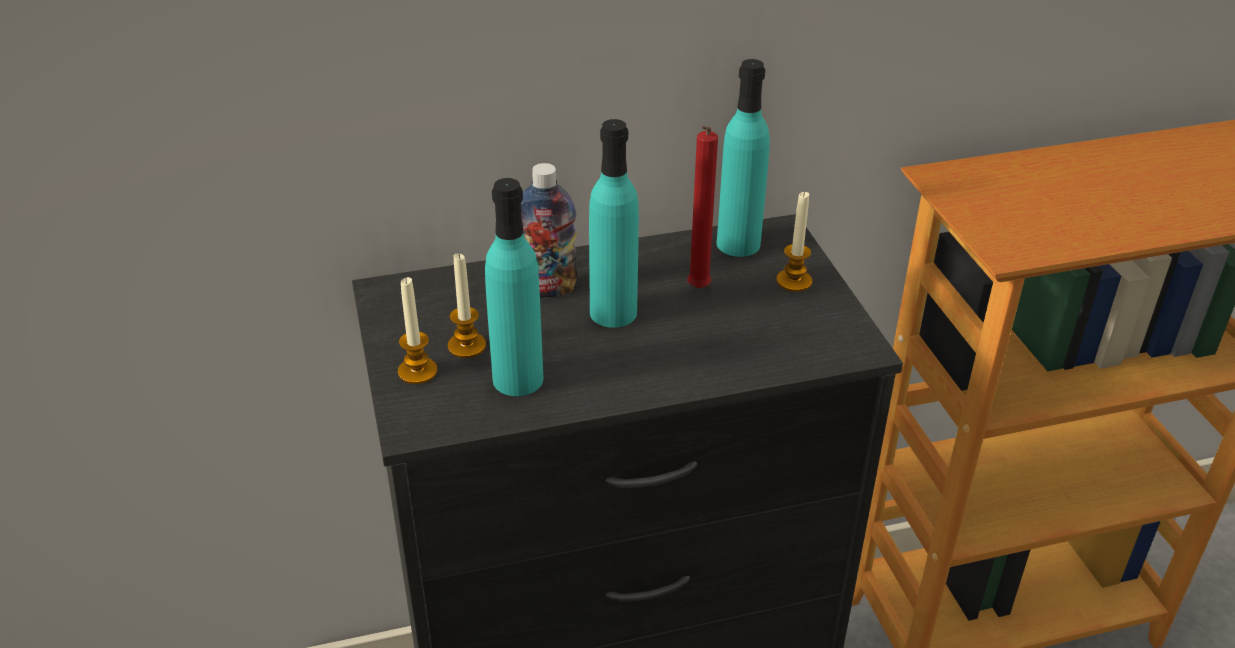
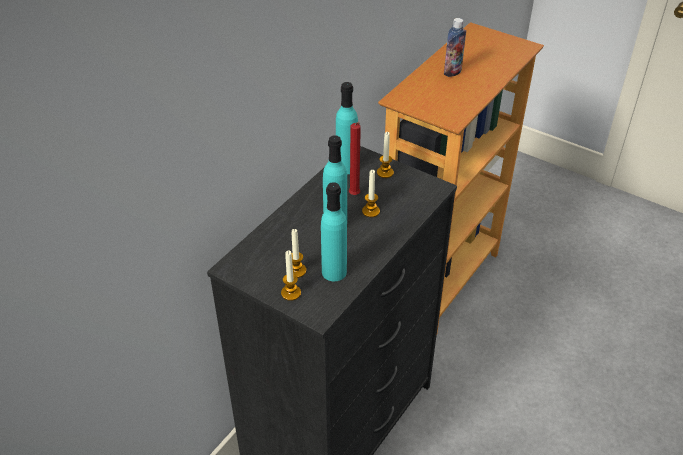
camera: 40 degrees left, 5 degrees up
(548, 288) = (296, 227): bottle -> bottle (452, 72)
(693, 325) = (371, 211): none -> candle

